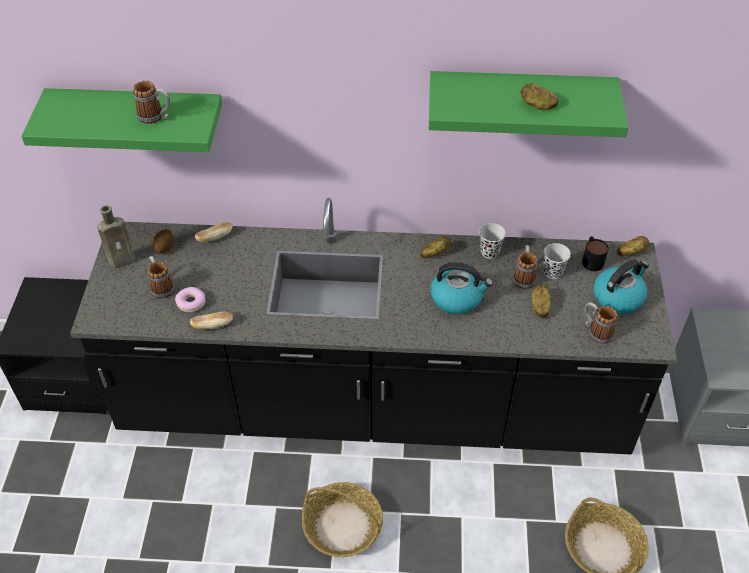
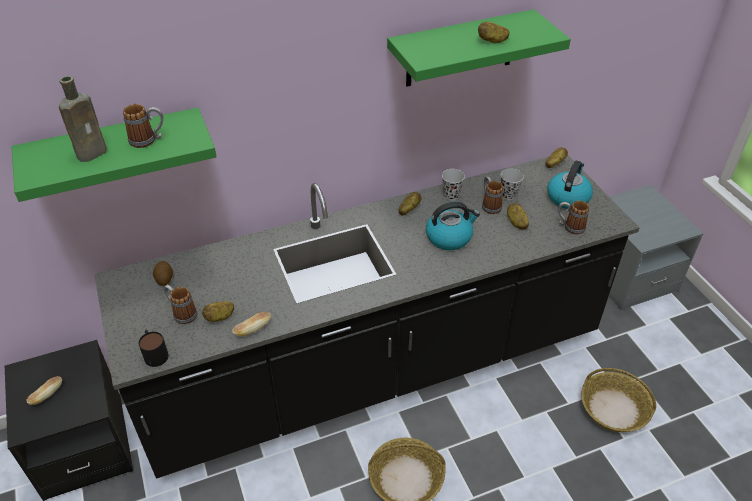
camera: 25 degrees left, 5 degrees down
(124, 260) = (130, 302): brown bottle -> brown bottle (94, 152)
(191, 302) = (220, 317): donut -> potato
(214, 237) = (208, 256): bread -> bread (47, 395)
(591, 259) = (530, 177): mug -> mug (154, 353)

